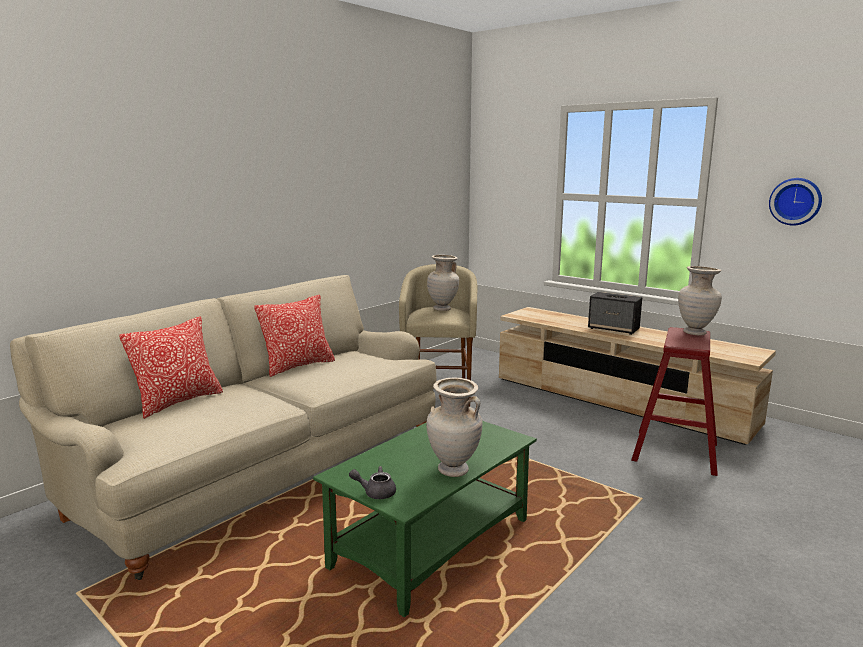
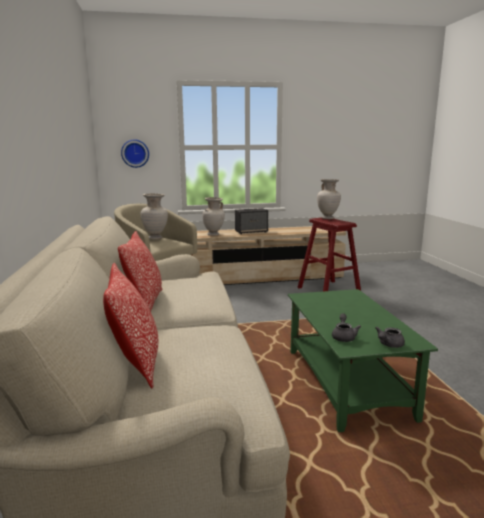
camera: 50 degrees left, 0 degrees up
(367, 465) = (343, 336): none -> grey teapot
(453, 471) = (380, 317): beige vase -> beige vase (213, 235)
(795, 201) = (327, 143): wall clock -> wall clock (135, 153)

